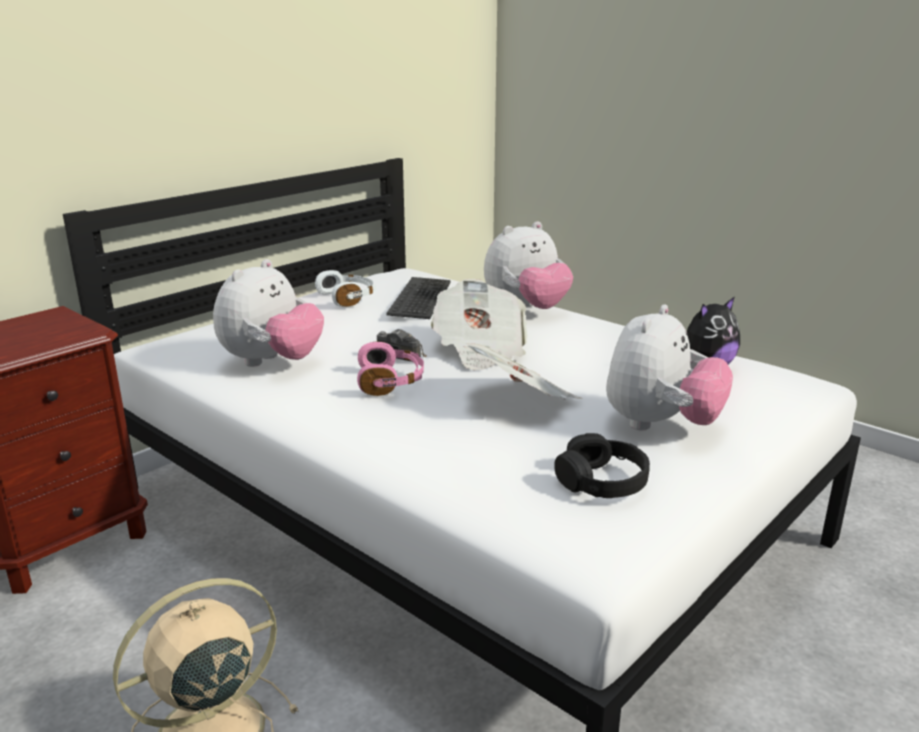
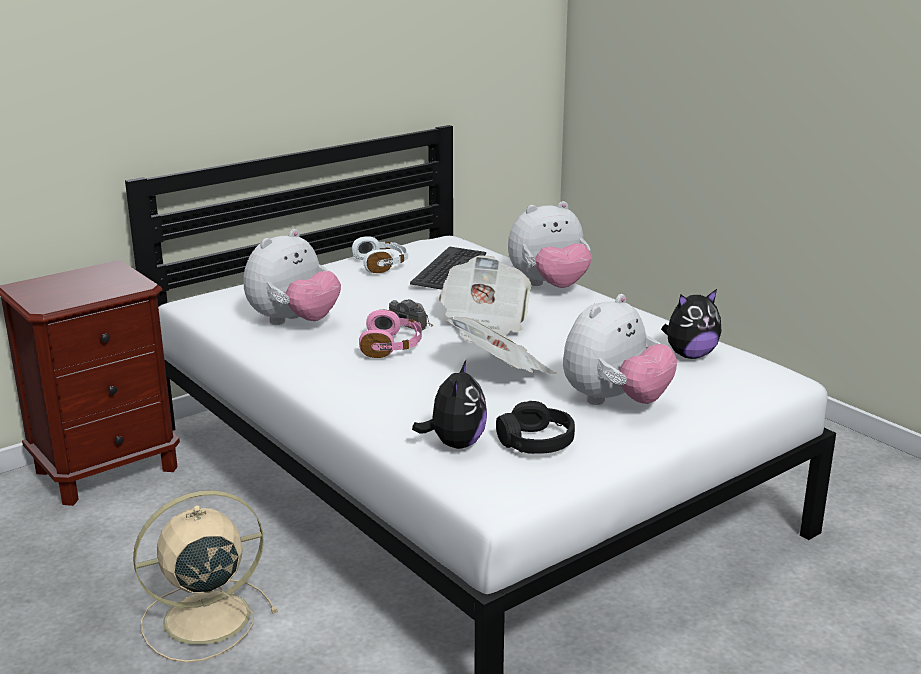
camera: 10 degrees right, 0 degrees up
(511, 493) = (455, 444): none -> plush toy

